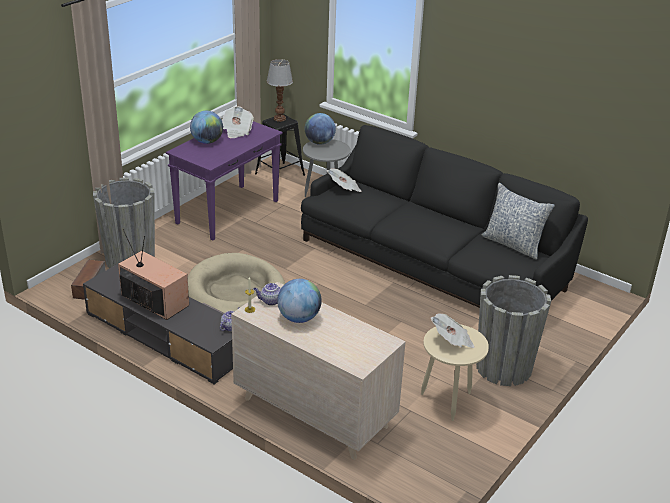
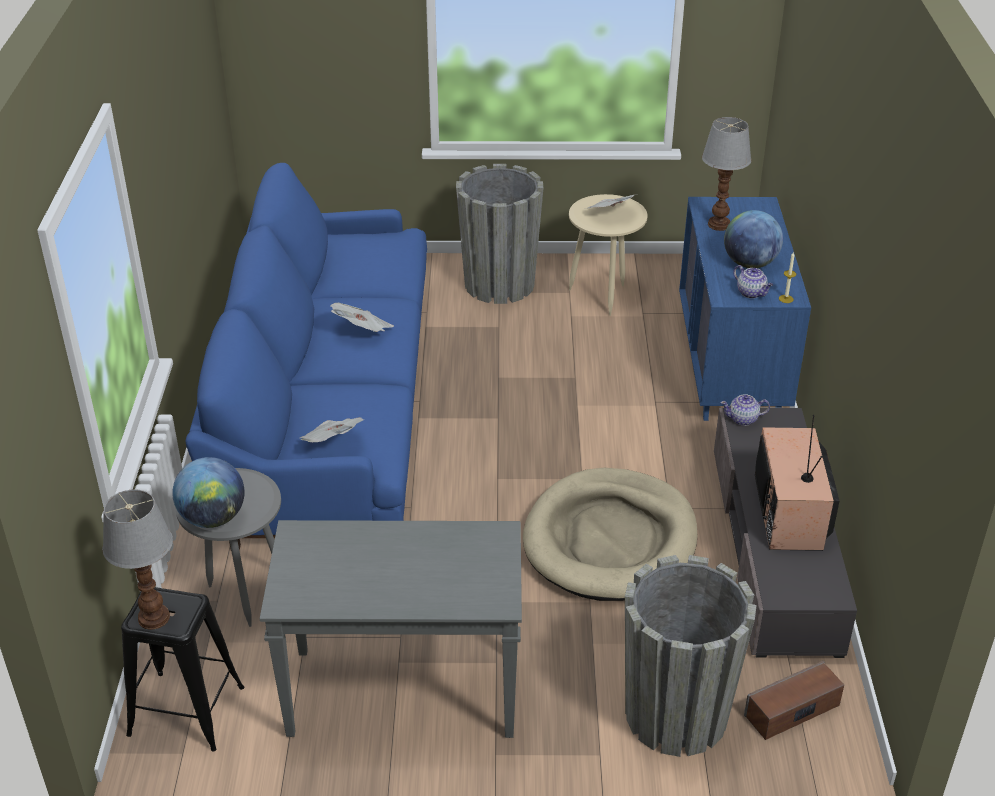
camera: 125 degrees left, 5 degrees up
(207, 141) = (422, 589): globe -> none
(228, 212) = (401, 694): purple console table -> grey console table
(237, 131) = (335, 578): newspaper -> newspaper (363, 331)
(314, 412) = (730, 366): beige dresser -> blue dresser
(356, 332) = (718, 224): none -> table lamp
(433, 263) = (331, 404): black sofa -> blue sofa
(513, 244) = (335, 258): pillow -> none

